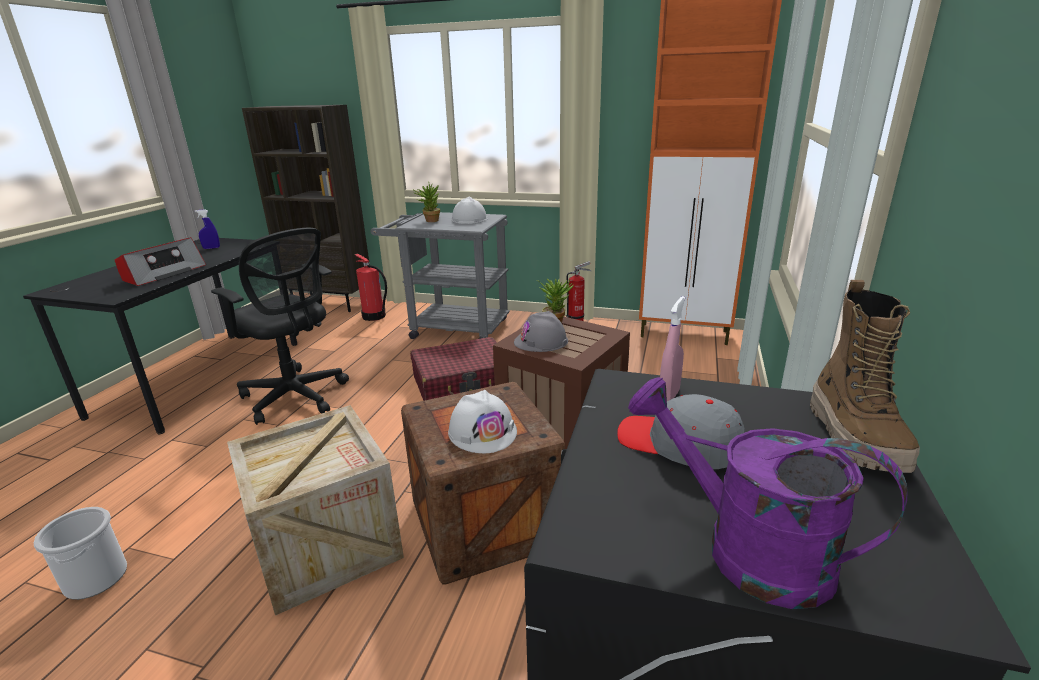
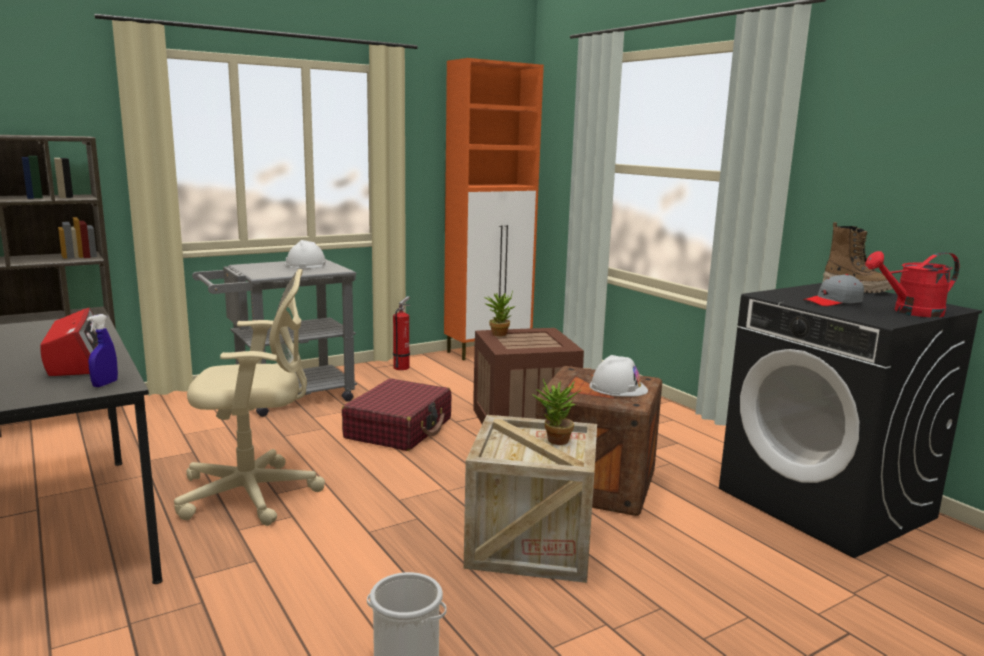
camera: 50 degrees left, 10 degrees down
(211, 248) = (30, 334): blue spray bottle -> blue spray bottle (105, 384)
(296, 397) = (255, 494): black office chair -> beige office chair
(374, 316) = (161, 413): fire extinguisher -> none
(429, 220) = (266, 270): potted plant -> potted plant (554, 441)
(541, 341) = (521, 344): grey hard hat -> none
(668, 396) = (790, 294): pink spray bottle -> none
(745, 549) = (910, 312): purple watering can -> red watering can

